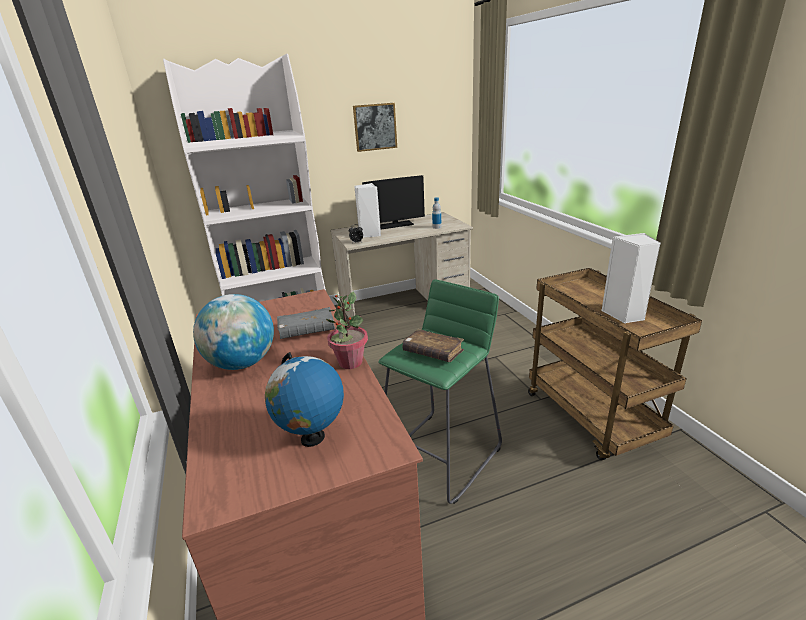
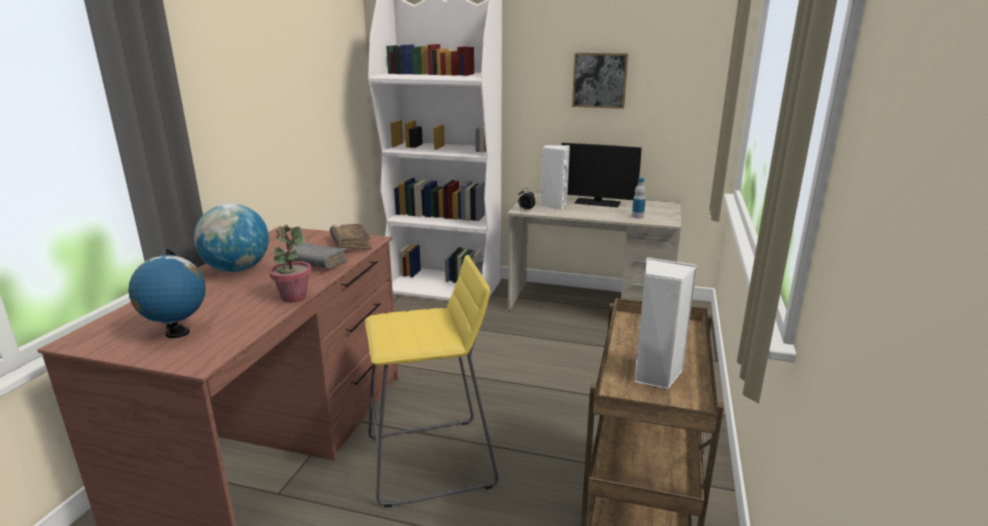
camera: 35 degrees right, 5 degrees down
(433, 352) = (410, 328): brown book -> brown book (351, 244)
(442, 455) = (432, 461): green stool -> yellow stool

